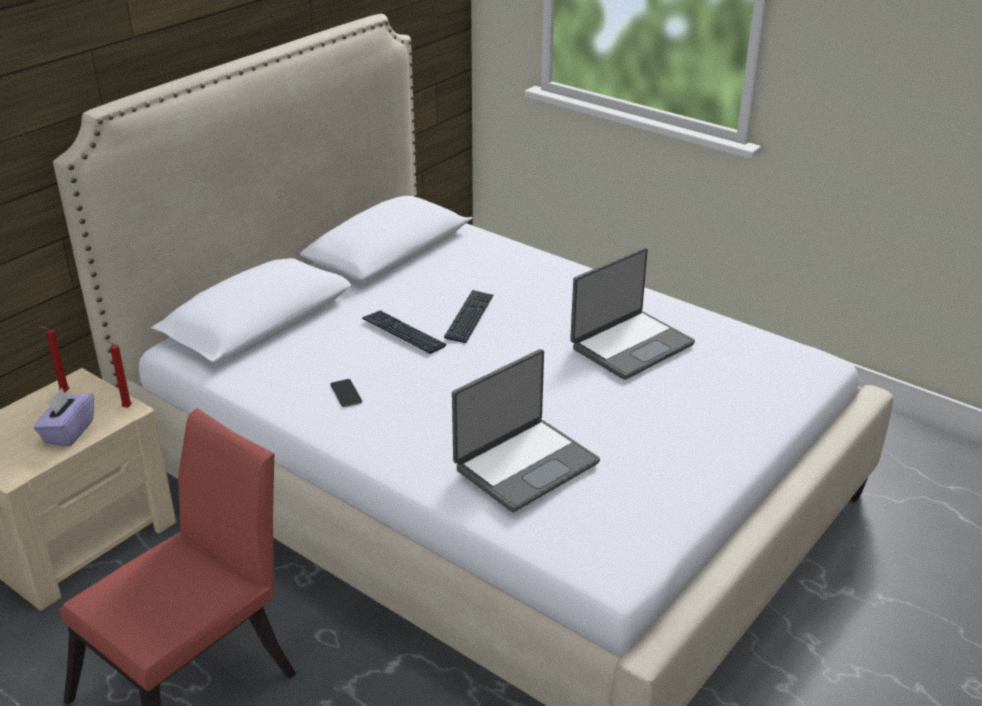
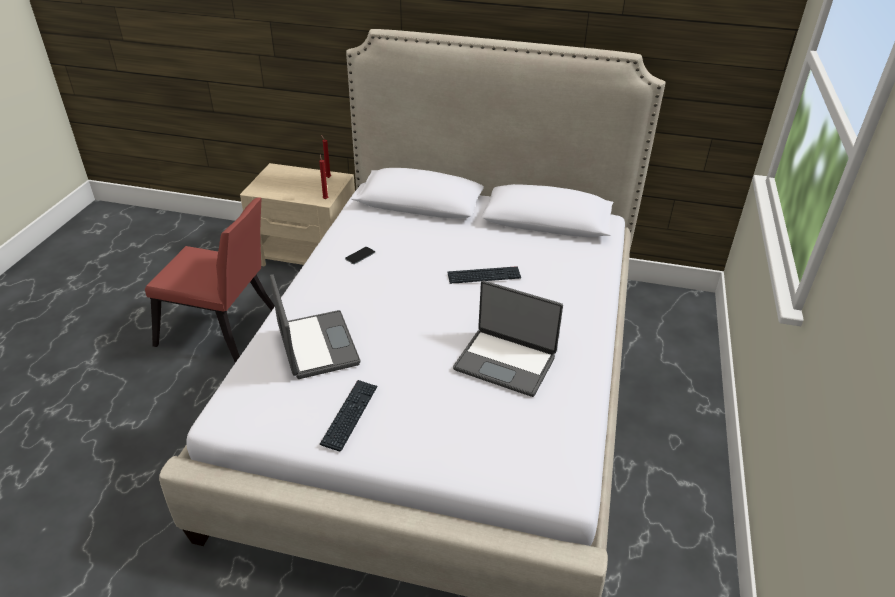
camera: 65 degrees right, 5 degrees up
(68, 432) = (295, 191): purple tissue box -> none
(403, 333) = (442, 256): keyboard -> keyboard (350, 415)
(525, 465) = (316, 346): laptop -> laptop turned 135 degrees counterclockwise

